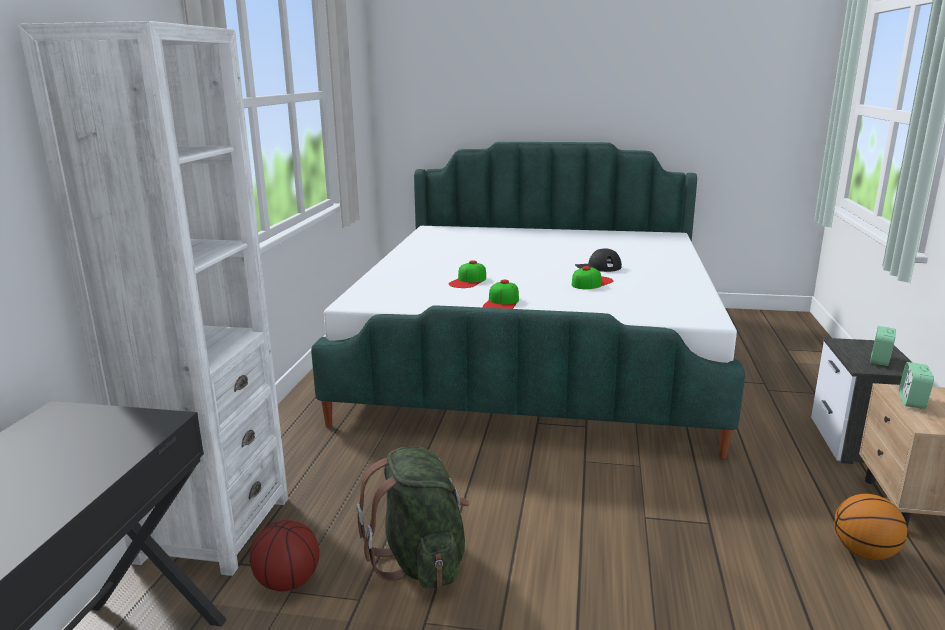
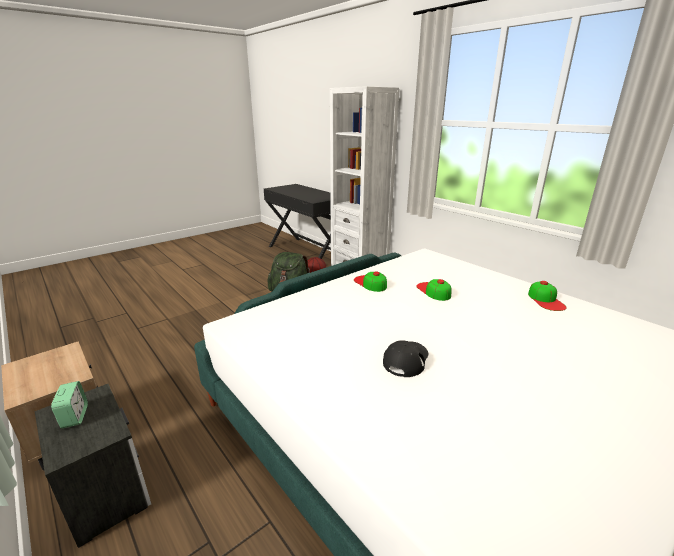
camera: 130 degrees right, 5 degrees up
(591, 282) = (365, 330): cap -> cap (546, 300)
(864, 553) = (117, 381): basketball -> none
(912, 401) = (67, 368): alarm clock -> none

